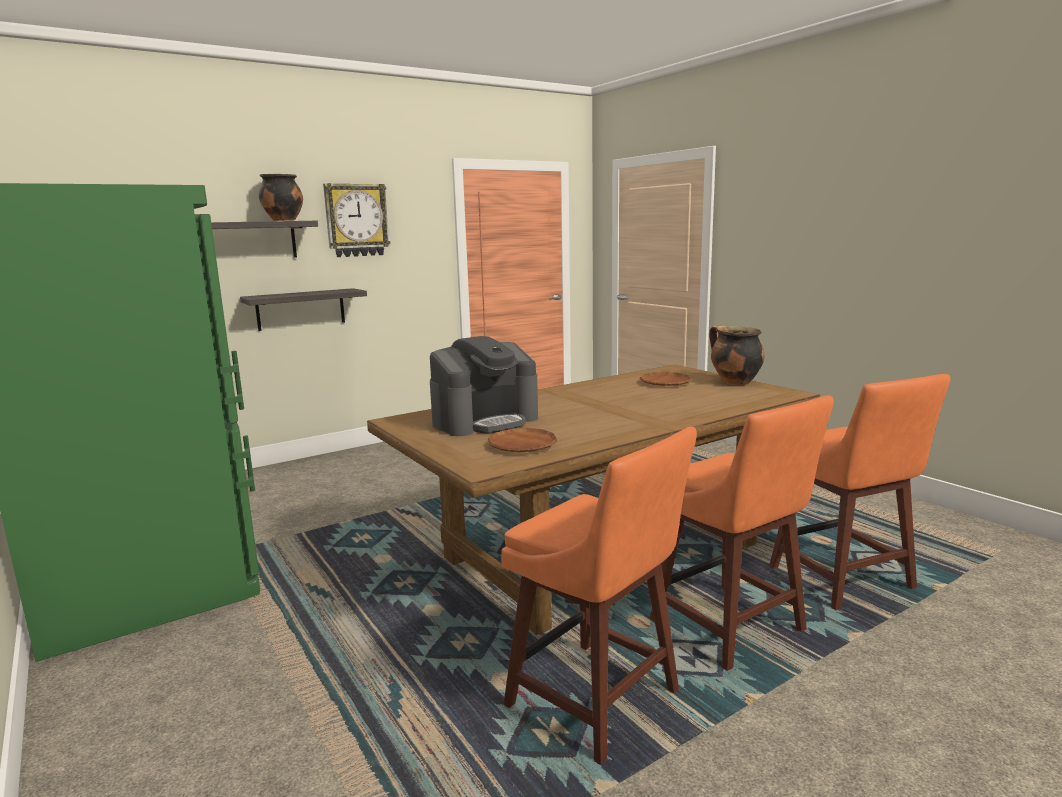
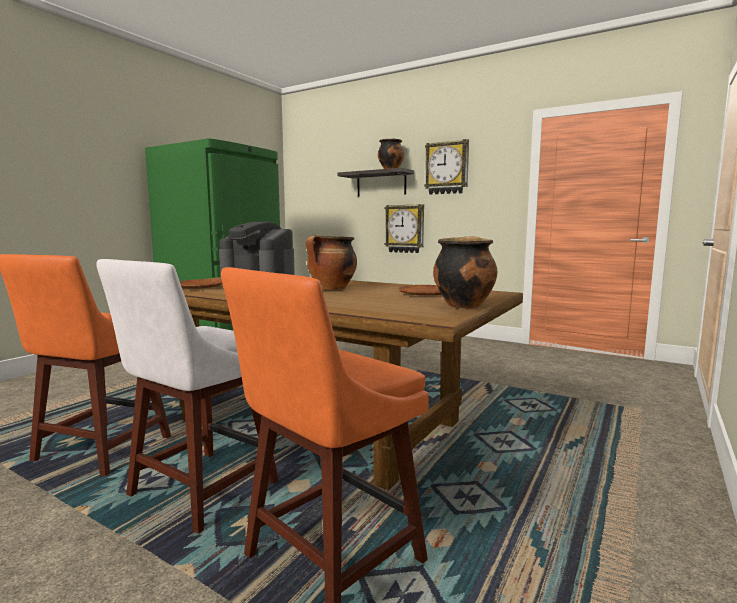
camera: 65 degrees right, 5 degrees down
(301, 309) = (405, 228): shelf -> wall clock
(603, 401) = (331, 289): none -> cooking pot
(732, 628) = (197, 491): orange chair -> white chair

